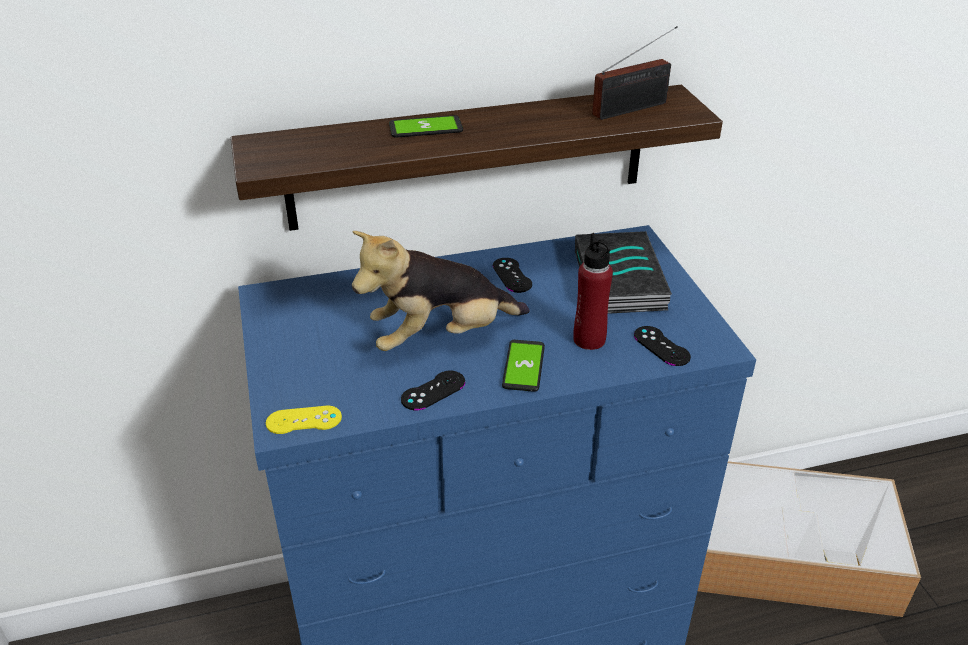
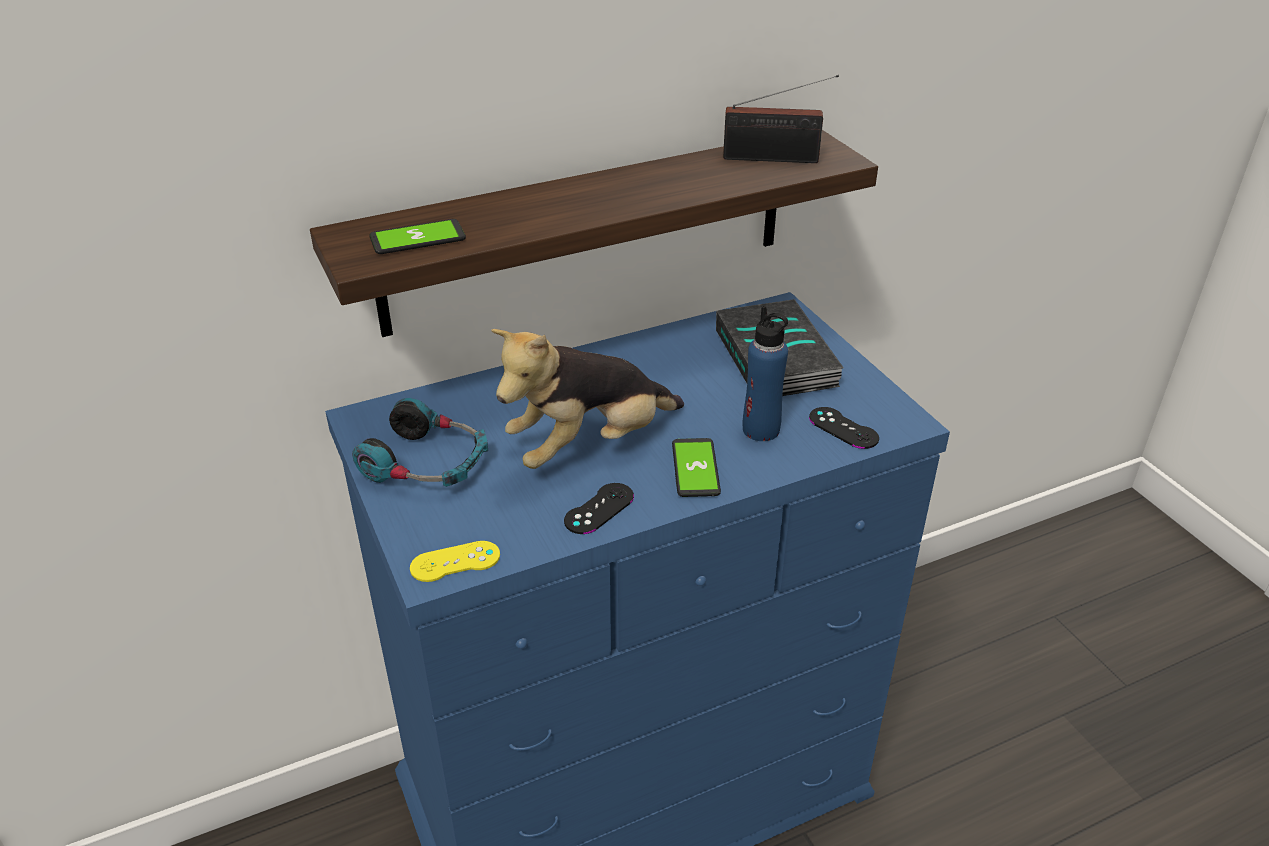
camera: 10 degrees left, 0 degrees up
(305, 337) = (427, 463): none -> headphones
(426, 128) = (545, 200): phone -> phone (417, 238)
(512, 275) = (651, 365): black game controller -> none
(589, 340) = (761, 430): red bottle -> blue bottle
(634, 108) = (776, 159): radio -> radio turned 45 degrees clockwise
(793, 553) = (962, 648): storage box -> none

